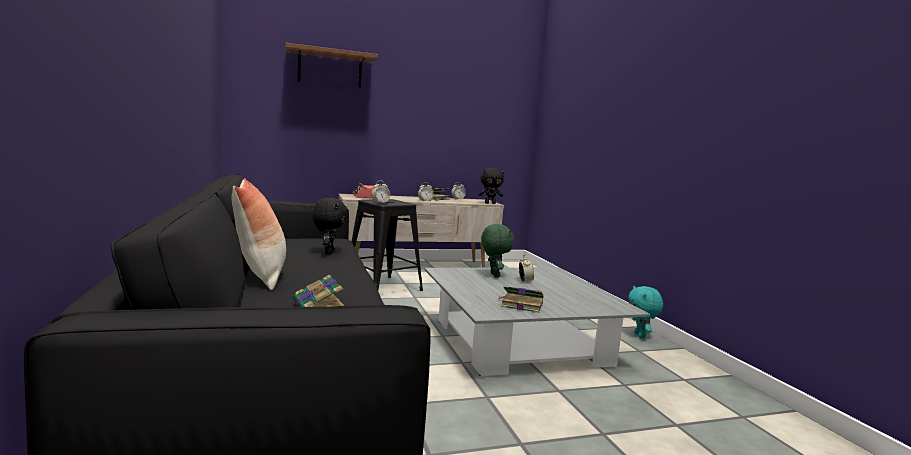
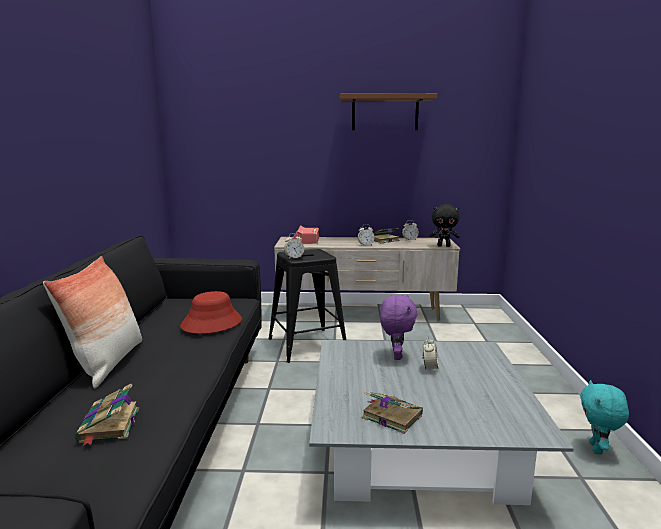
camera: 20 degrees right, 5 degrees up
(328, 252) = (211, 323): black plush toy -> red hat
(330, 69) = (265, 106): brown shelf -> brown shelf (385, 113)
(493, 275) = (396, 356): green plush toy -> purple plush toy

